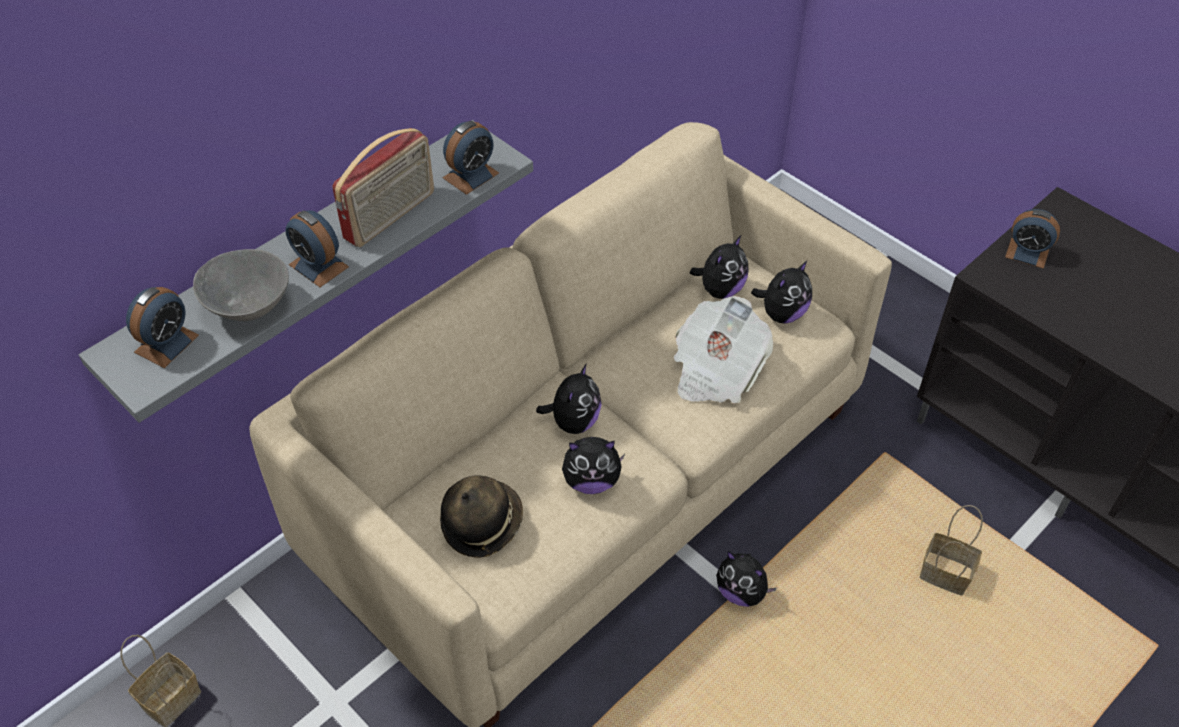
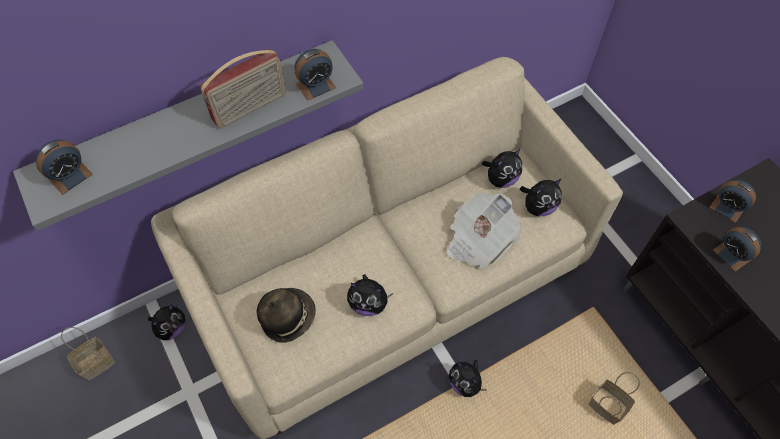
camera: 15 degrees right, 10 degrees up
(248, 307) = (132, 159): grey bowl -> none
(318, 266) = (188, 137): alarm clock -> alarm clock (732, 254)
(573, 422) = (370, 256): plush toy -> plush toy (171, 328)

